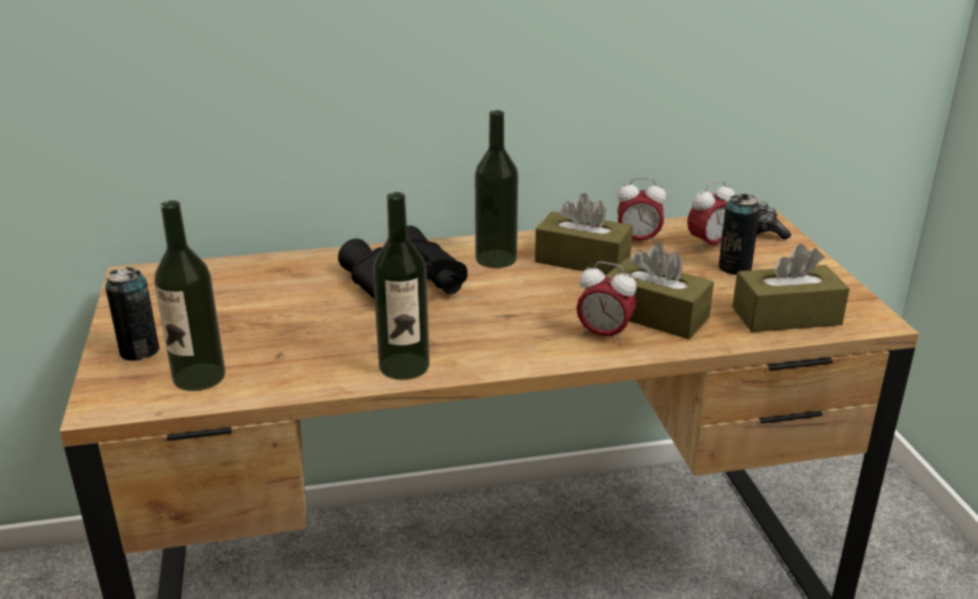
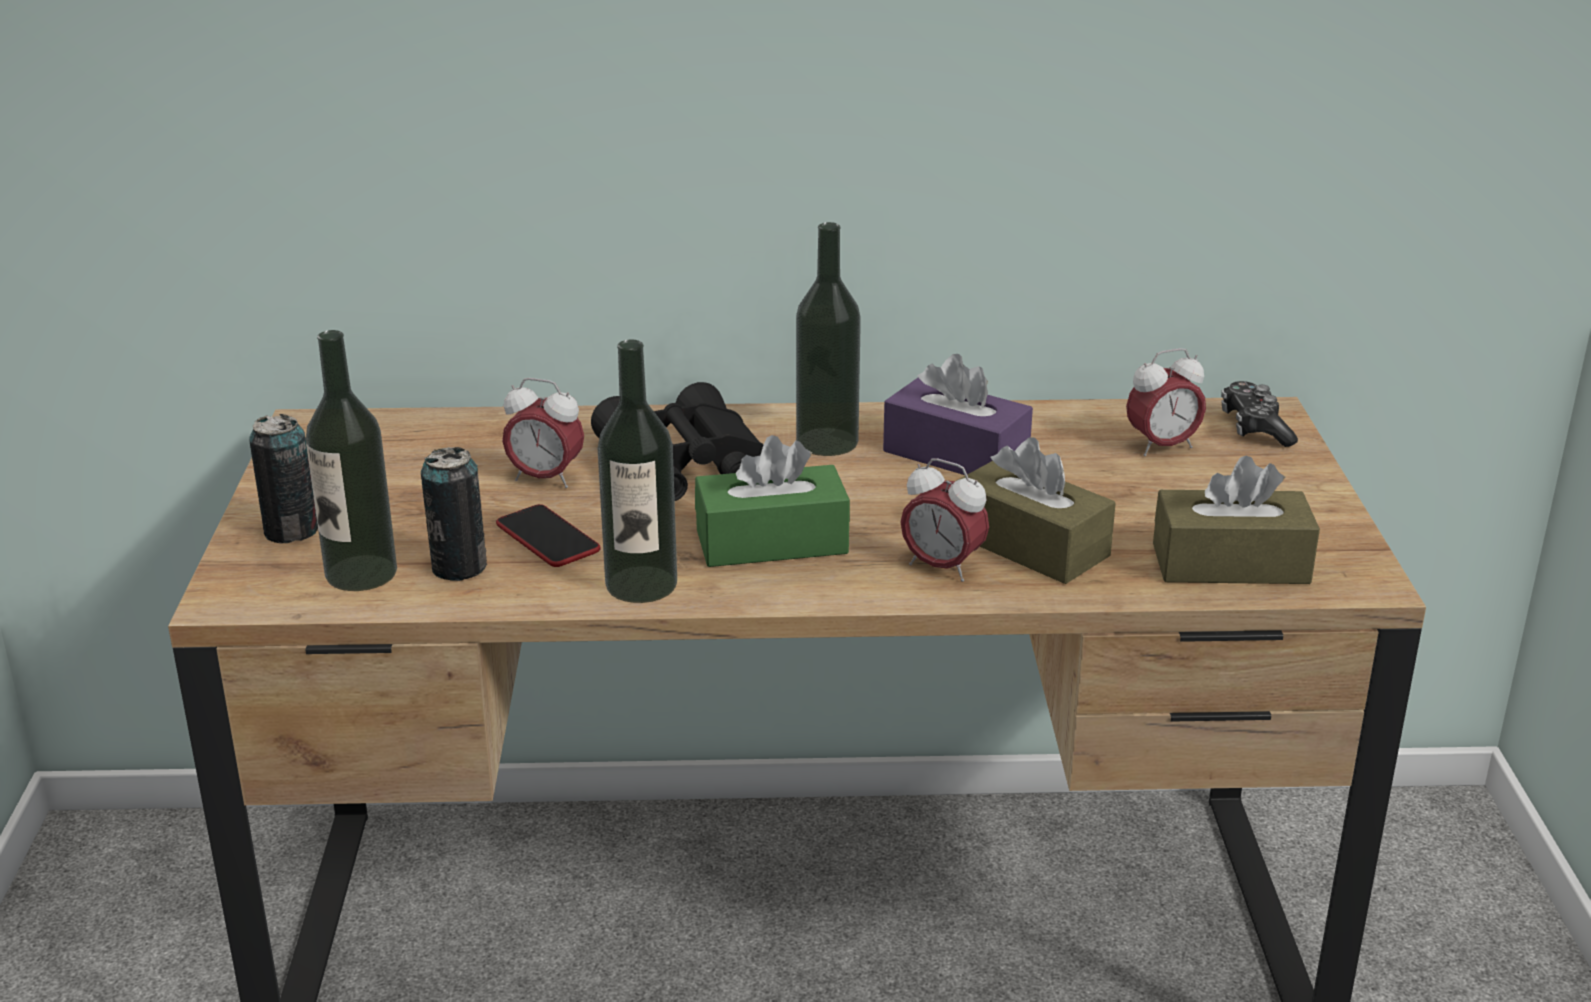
camera: 10 degrees right, 0 degrees up
(328, 339) = (547, 538): none -> phone
(484, 328) = (771, 542): none -> green tissue box
(582, 260) = (955, 454): brown tissue box -> purple tissue box
(638, 241) = (1054, 432): alarm clock -> alarm clock (545, 479)
(734, 268) = (1185, 484): can -> can (459, 567)

